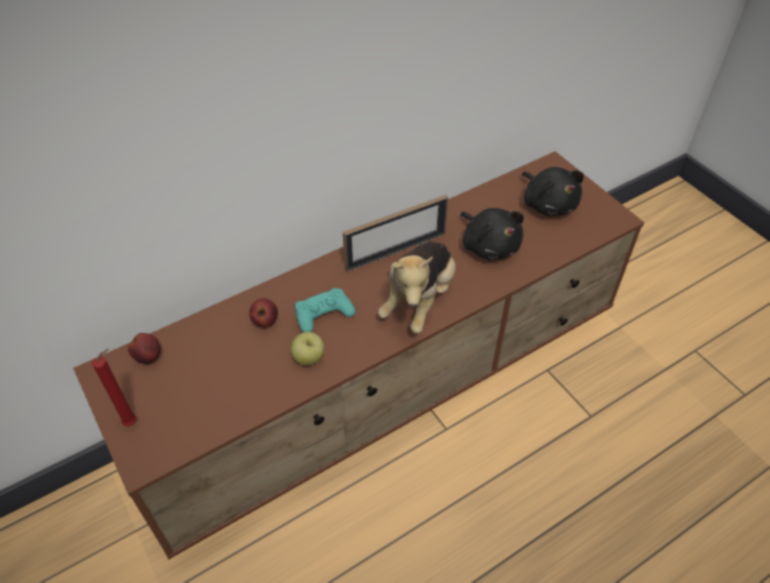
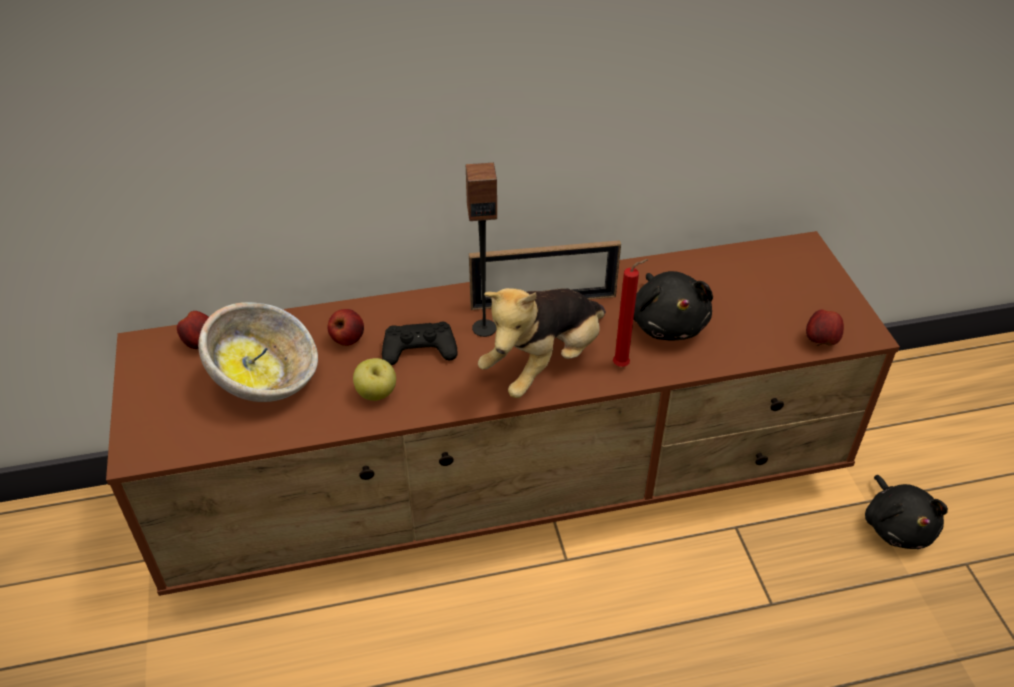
camera: 20 degrees right, 5 degrees down
(133, 421) = (149, 406): red candle -> red candle (623, 365)
(218, 372) = (267, 380): none -> bowl
(323, 314) = (419, 349): turquoise game controller -> black game controller
(363, 283) = (484, 328): none -> speaker
(548, 204) = (773, 292): black plush toy -> black plush toy (897, 526)
(594, 232) = (821, 341): none -> apple

